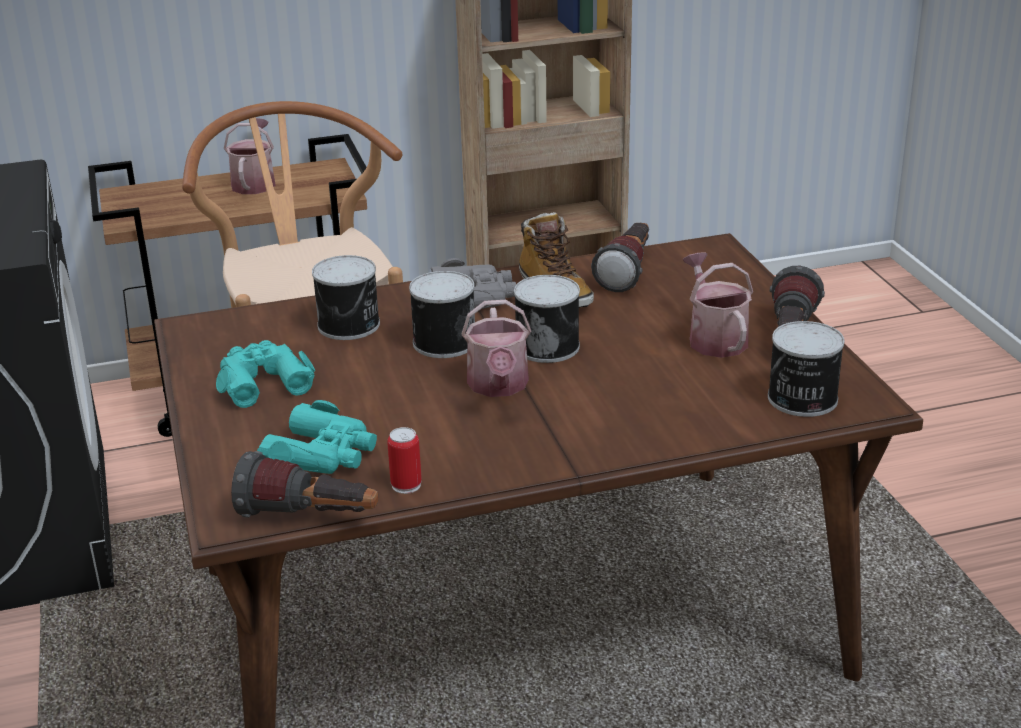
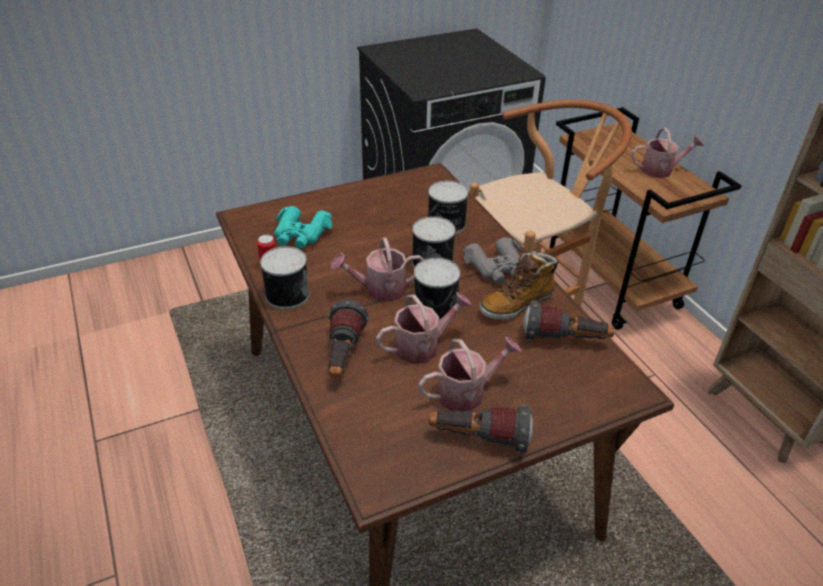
camera: 80 degrees right, 10 degrees up
(263, 381) = (375, 205): turquoise binoculars -> none
(309, 518) = (241, 239): flashlight -> flashlight (343, 357)
(627, 361) = (422, 346): none -> watering can
(801, 399) = (377, 443): can -> can (286, 294)

